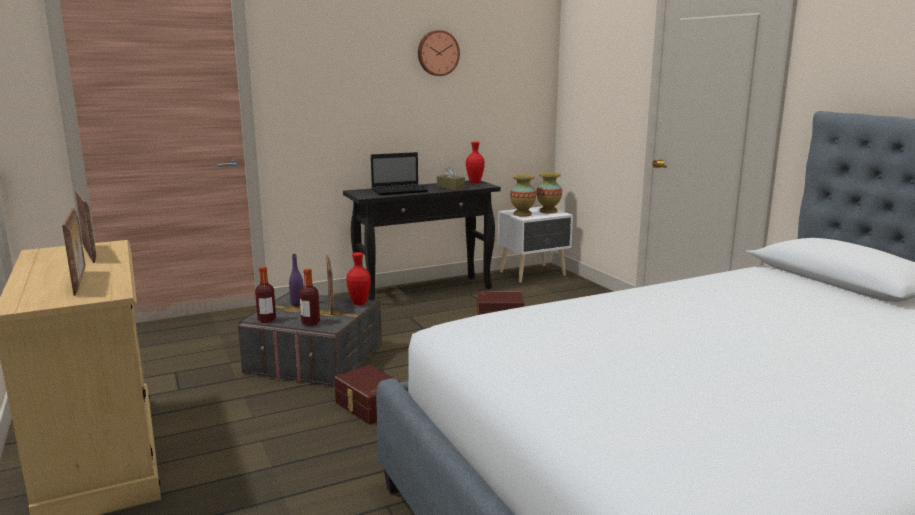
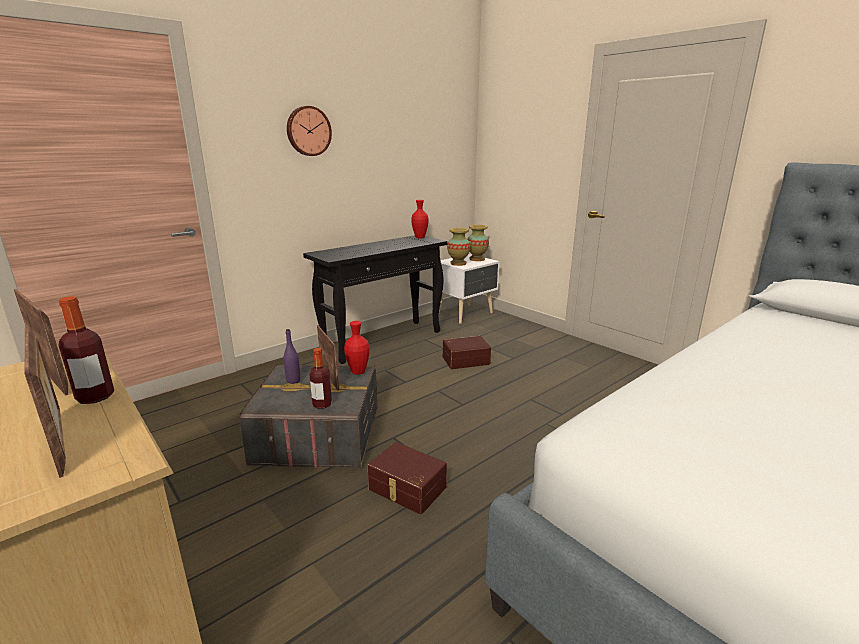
camera: 15 degrees left, 5 degrees up
(267, 320) = (271, 407): bottle -> bottle (95, 397)
(400, 191) = (360, 250): laptop -> none
(437, 53) = (381, 114): wall clock -> wall clock (308, 131)
(450, 187) = (404, 244): brown tissue box -> none

